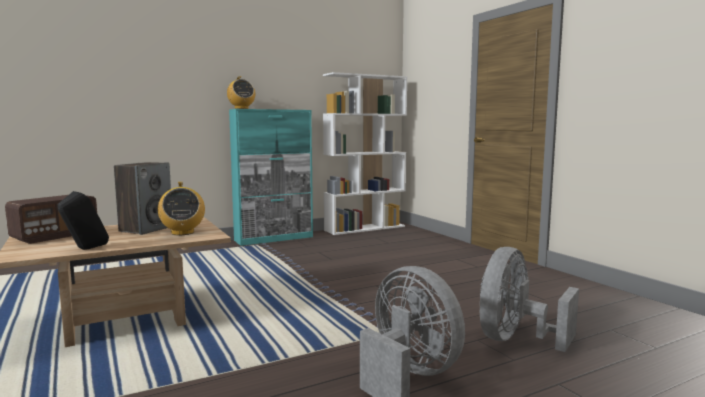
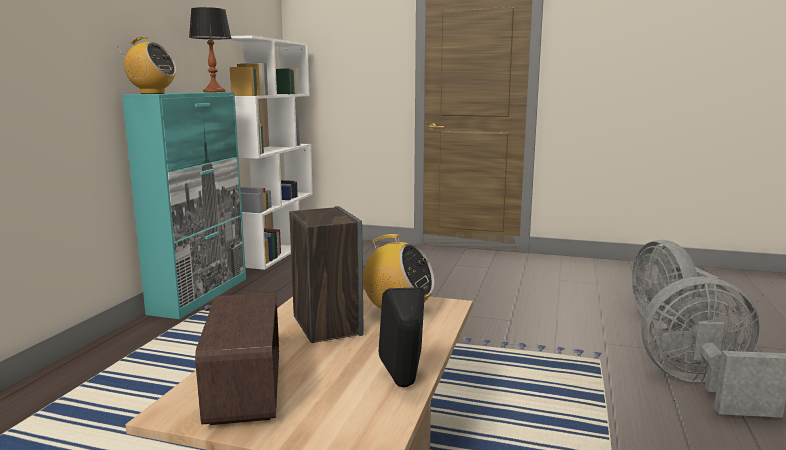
camera: 45 degrees left, 5 degrees up
(298, 109) = (214, 92): none -> table lamp

